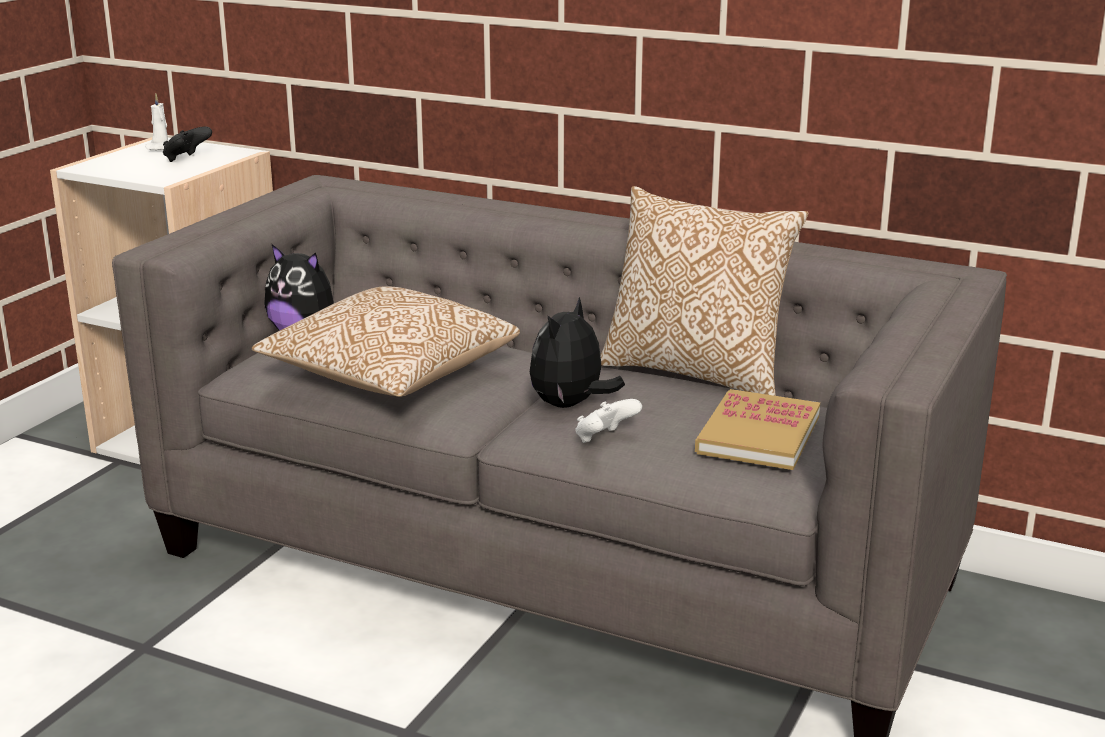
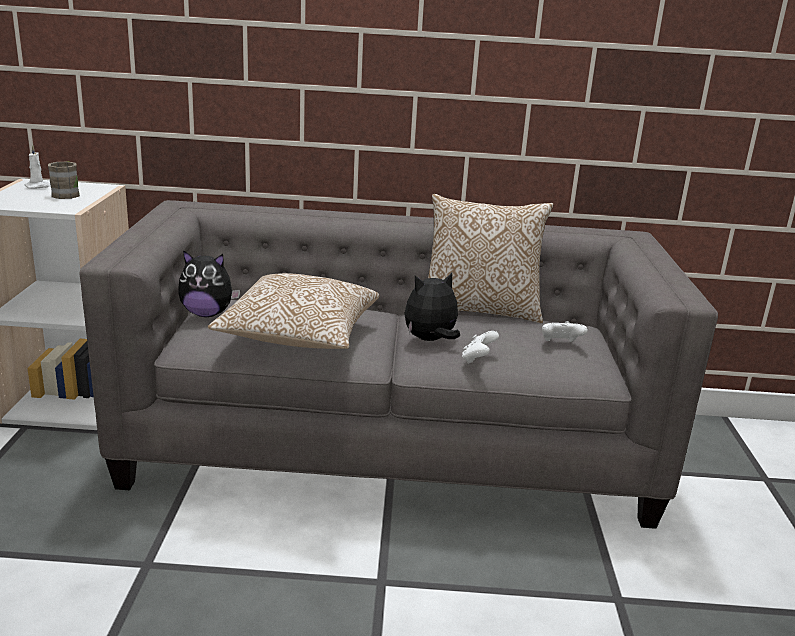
camera: 25 degrees left, 0 degrees up
(186, 159) = (68, 193): black game controller -> brown mug
(570, 405) = (430, 340): plush toy -> plush toy turned 60 degrees clockwise
(758, 435) = (560, 344): book -> white game controller

